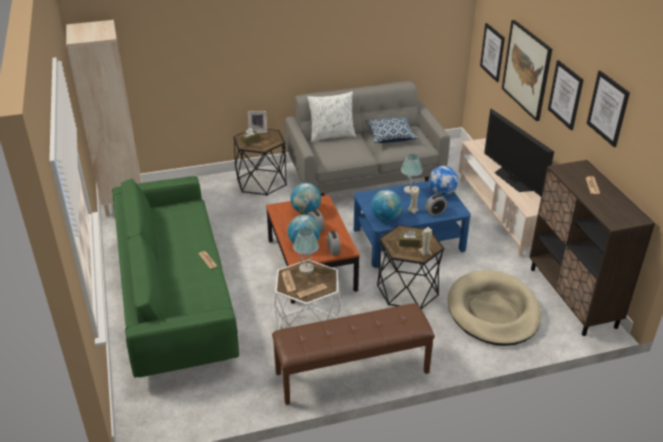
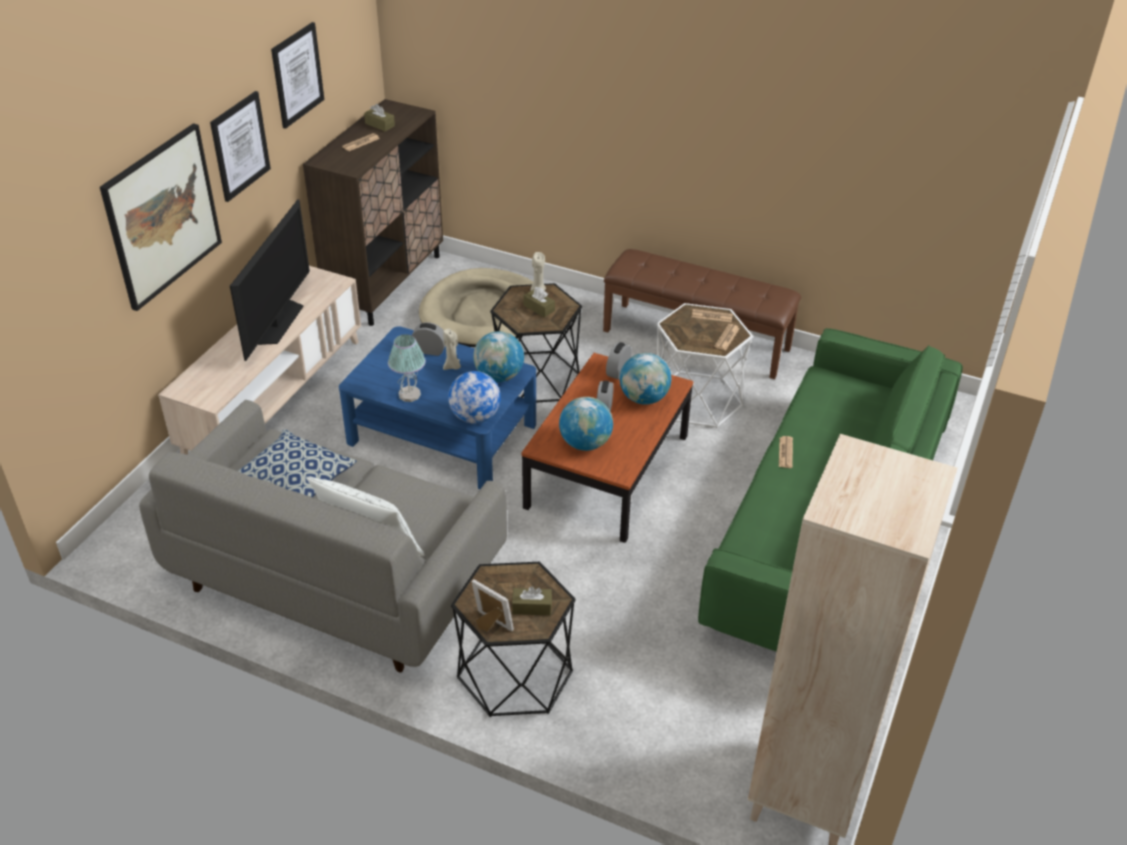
camera: 140 degrees left, 5 degrees up
(306, 269) = (692, 340): table lamp -> none
(442, 193) = (377, 369): globe -> globe (475, 417)
(492, 52) = (74, 305): picture -> none
(612, 202) = (380, 125): none -> brown tissue box

